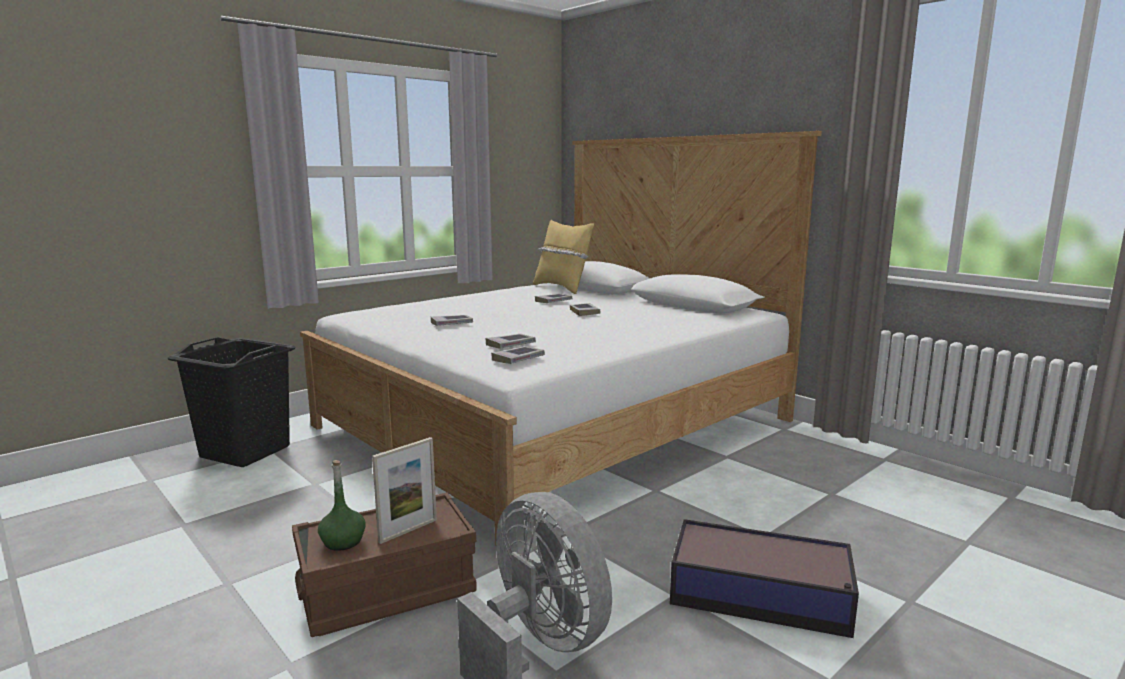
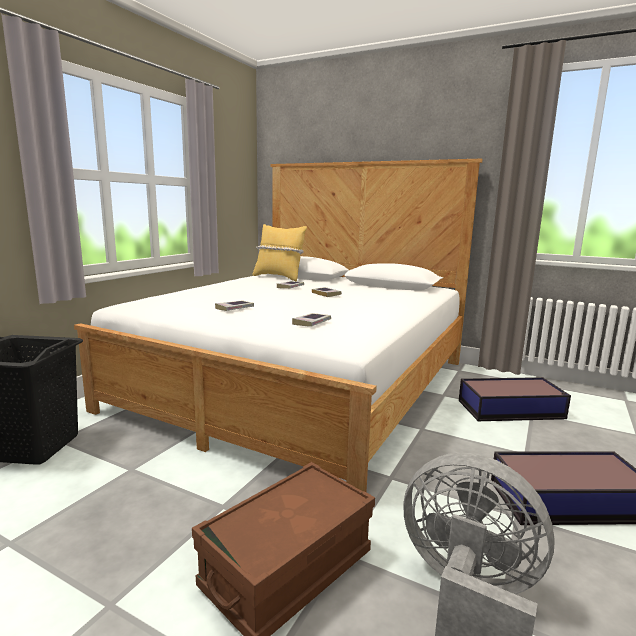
camera: 20 degrees left, 0 degrees up
(343, 541) = (259, 535): green bottle -> none
(408, 531) = (311, 508): picture frame -> none
(518, 359) = (337, 334): book -> none
(806, 485) = (512, 409): none -> storage box

